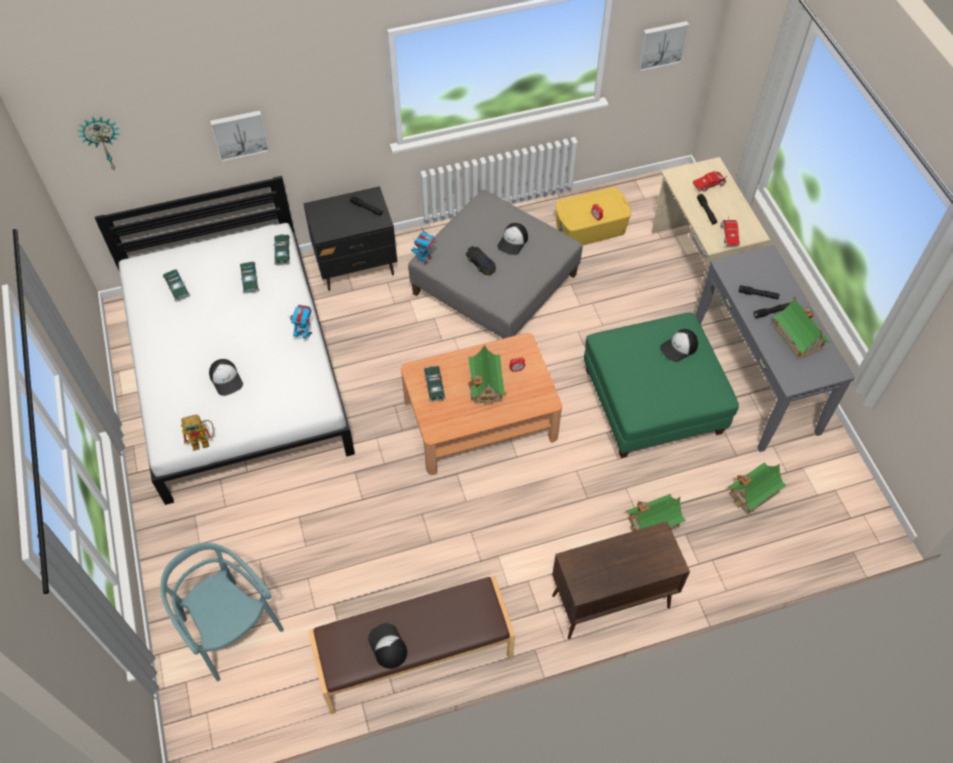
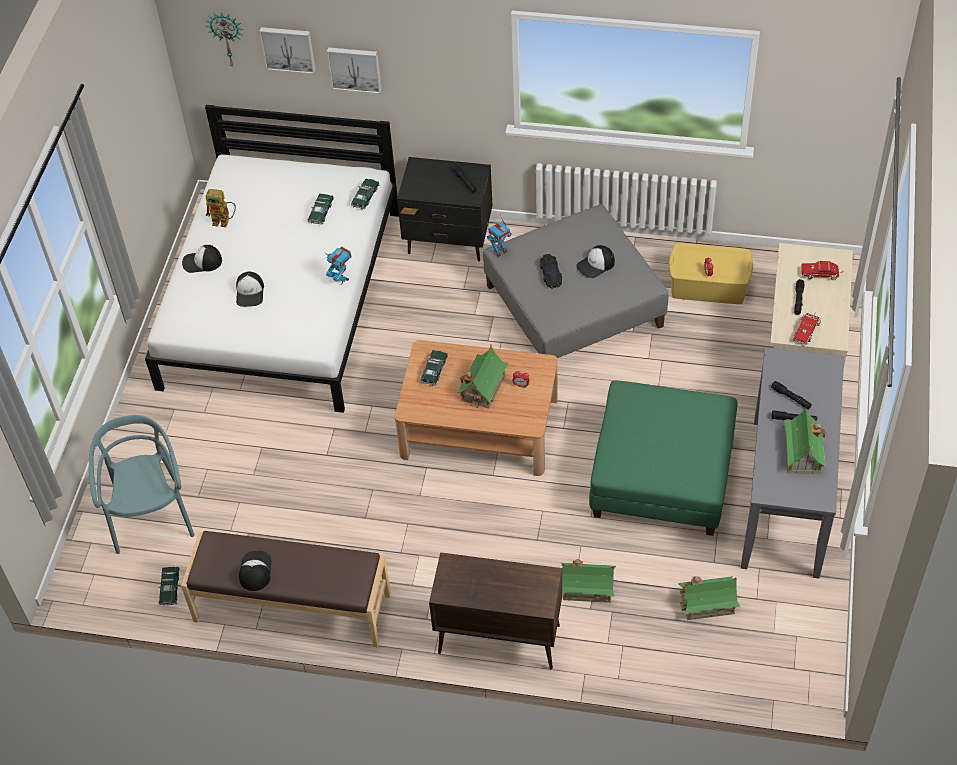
camera: 30 degrees right, 5 degrees down
(177, 288) = (254, 196): toy car -> toy car (170, 588)
(204, 441) = (201, 338): toy robot -> toy robot (224, 221)
(661, 44) = (820, 109): picture -> picture (288, 48)
(679, 348) = (693, 425): cap -> cap (202, 262)

